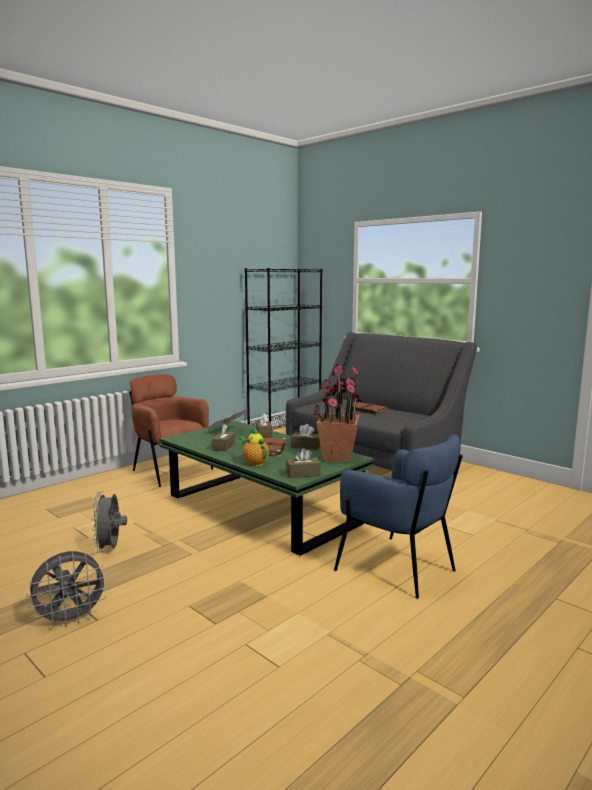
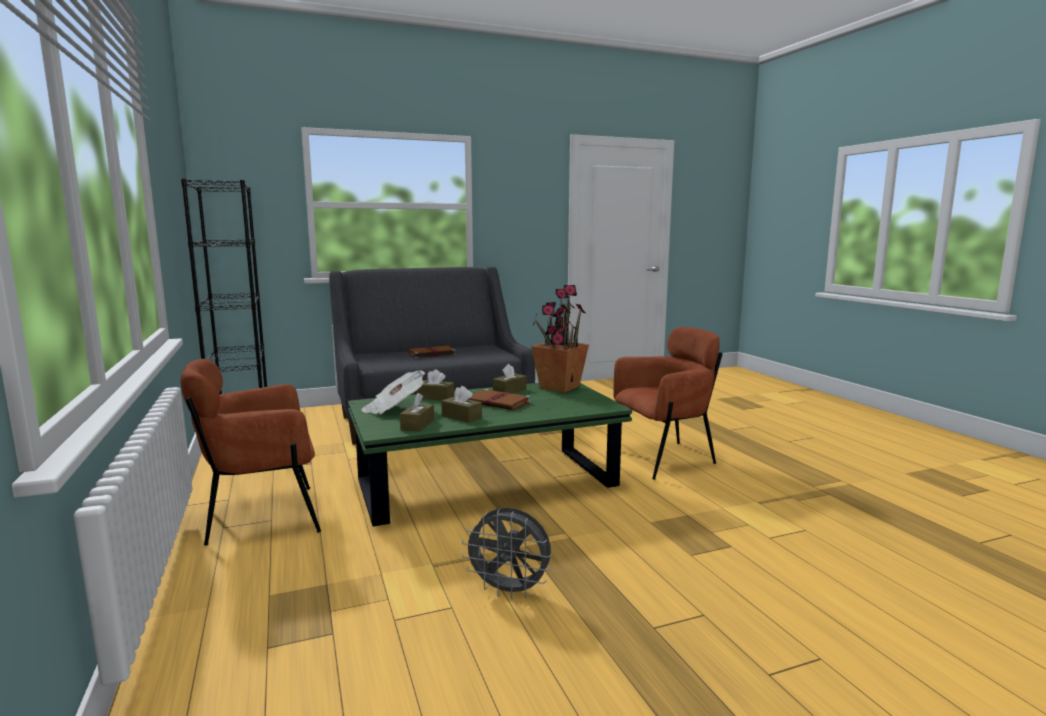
camera: 65 degrees left, 0 degrees up
(71, 619) = (697, 634): grey fan -> none
(254, 463) = (542, 413): teapot -> none
(303, 474) = (597, 403): brown tissue box -> brown tissue box (417, 425)
(398, 568) = (663, 458): blue armchair -> brown armchair

